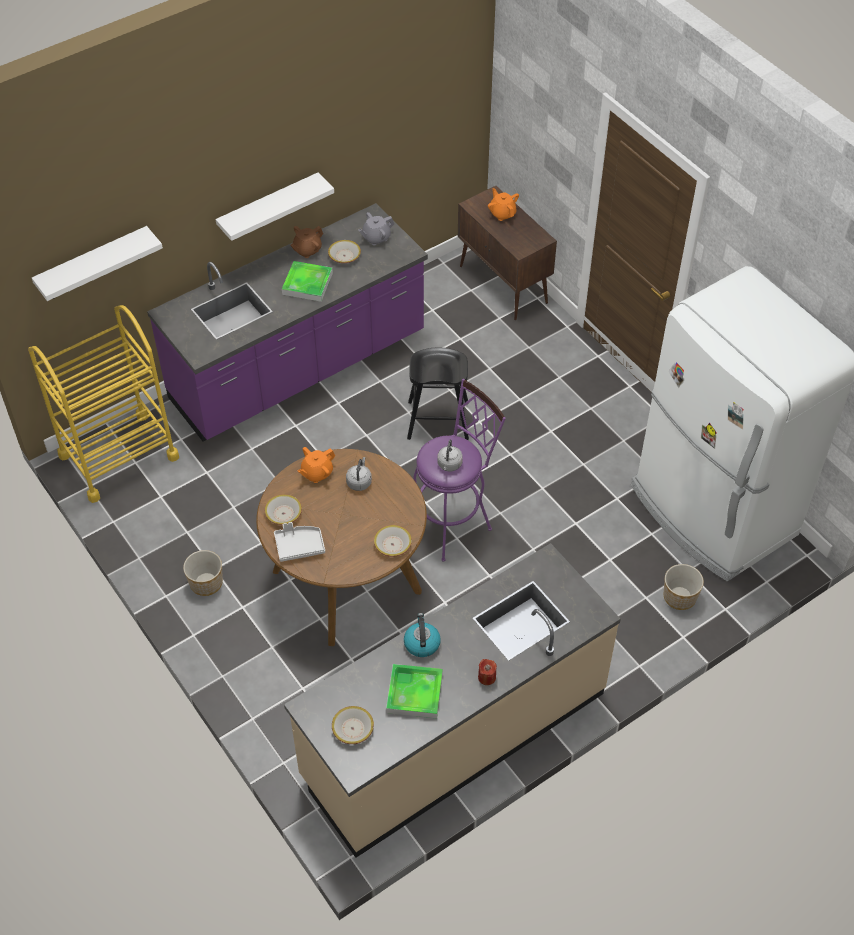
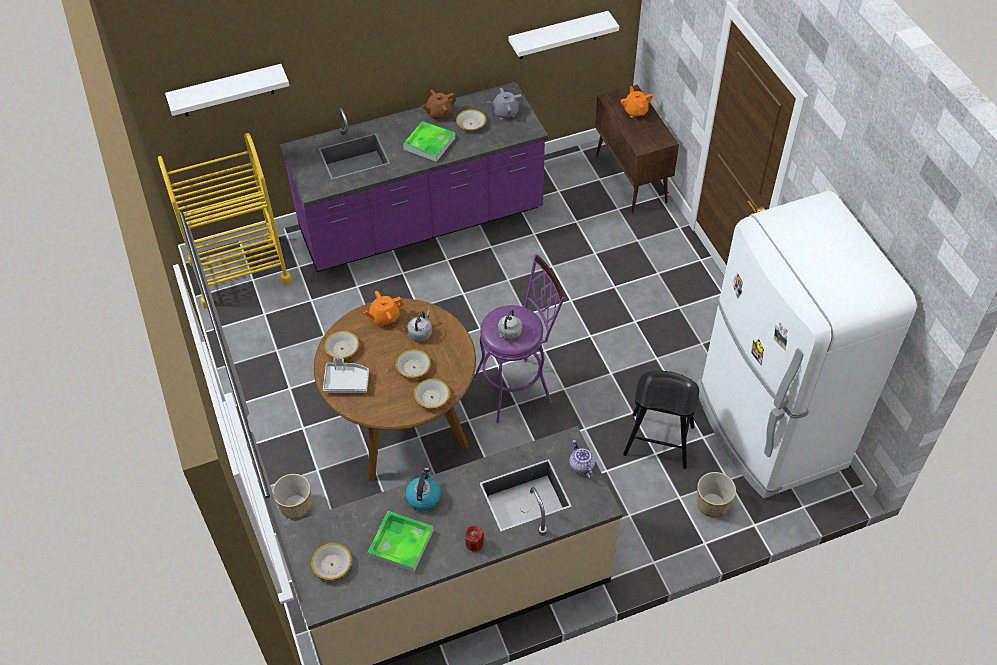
camera: 15 degrees right, 0 degrees up
(205, 583) = (278, 399): planter -> planter (295, 505)
(269, 208) = (406, 68): white shelf -> white shelf (558, 36)
(364, 518) = (414, 367): none -> bowl
(437, 420) = (532, 292): black stool -> black stool (658, 440)
(566, 581) = (581, 466): none -> teapot

